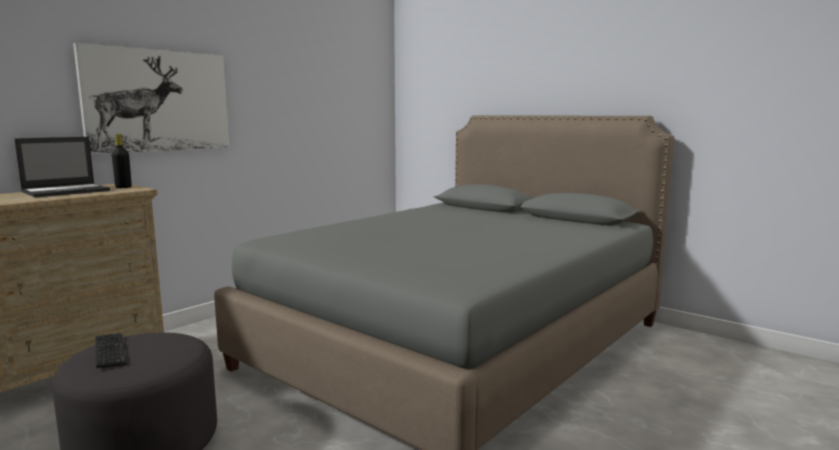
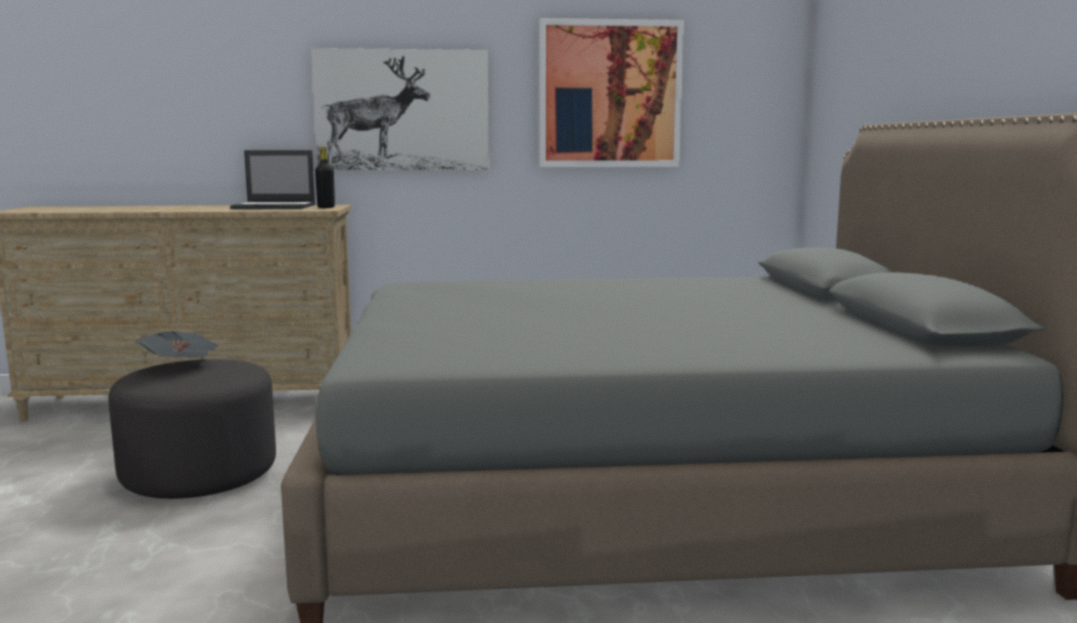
camera: 45 degrees right, 0 degrees up
(110, 352) = (181, 366): keyboard -> newspaper
(299, 92) = (610, 94): none -> picture

